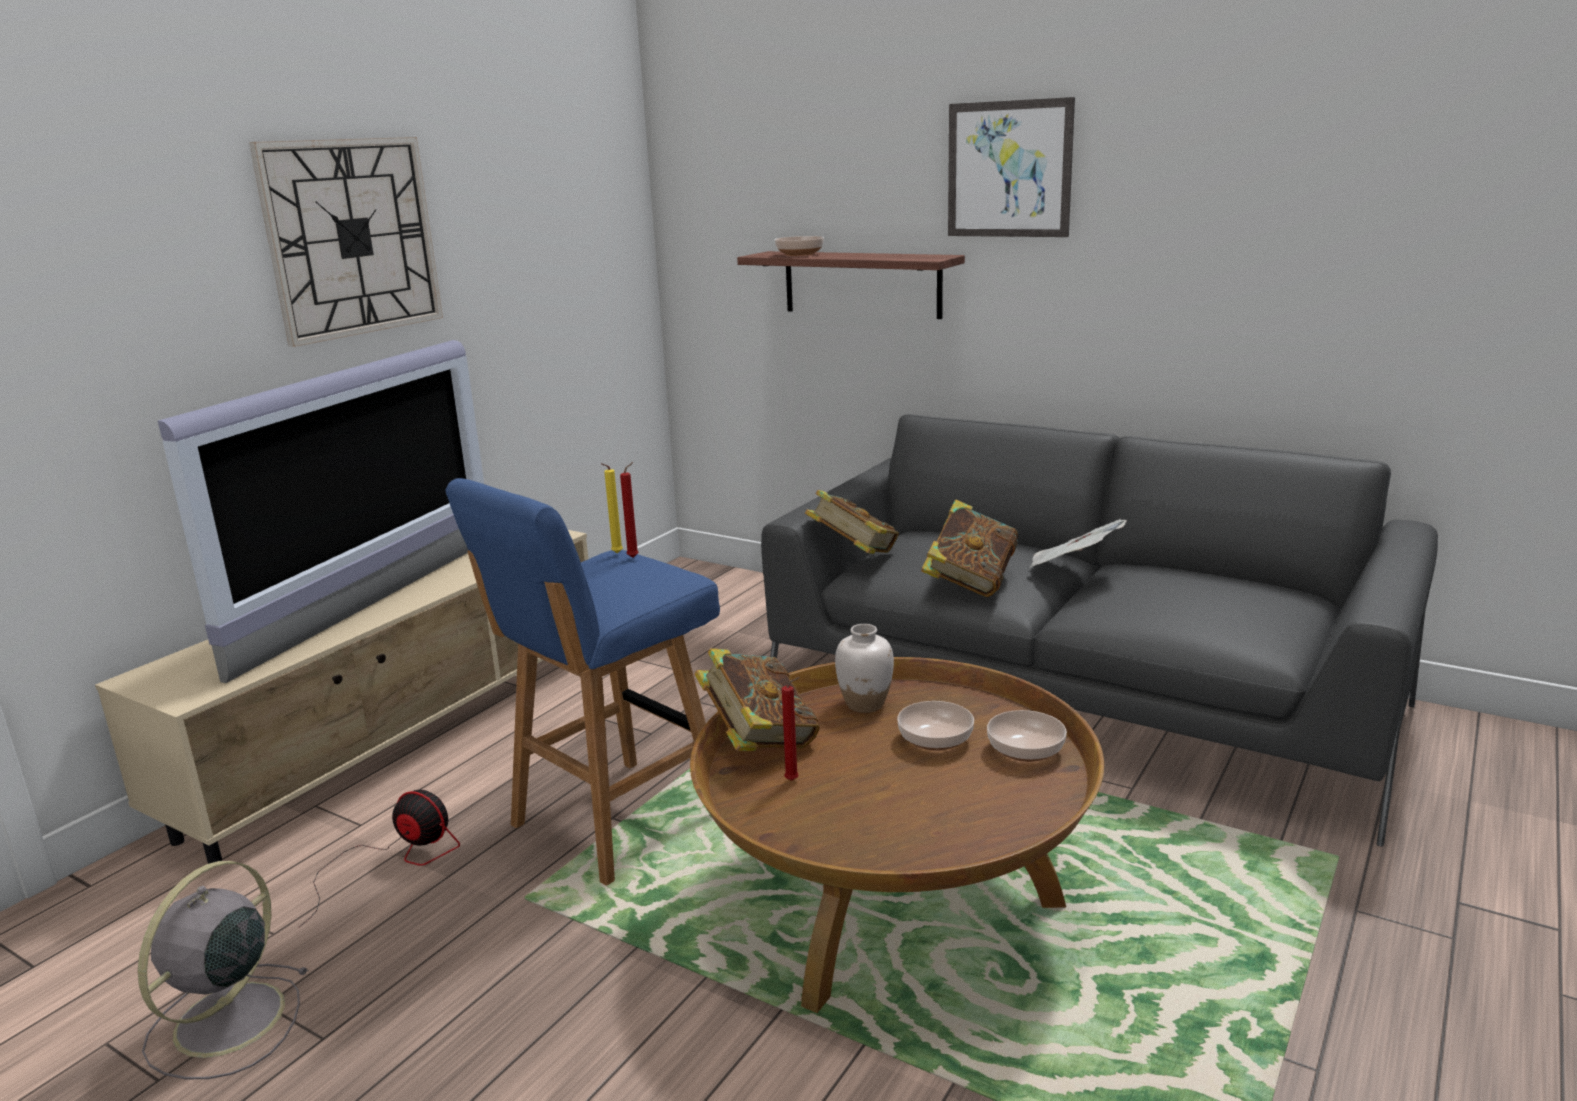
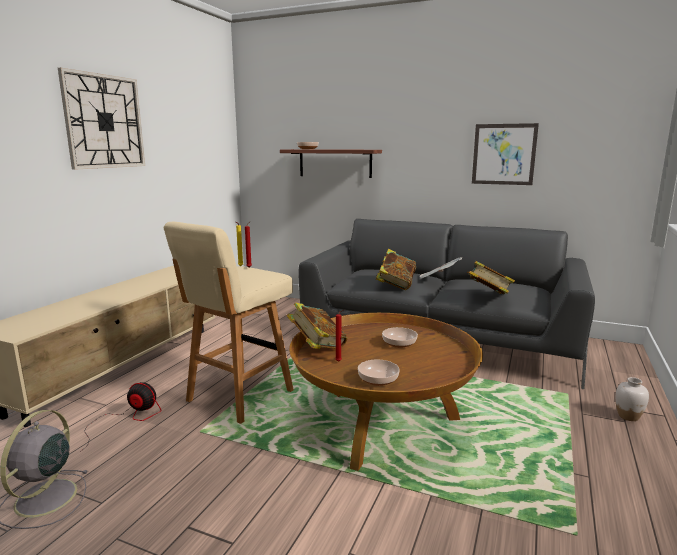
camera: 10 degrees left, 5 degrees down
(376, 603) = (113, 296): television -> none
(614, 821) = (238, 397): blue stool -> beige stool
(853, 555) = (340, 277): book -> book (488, 296)
(865, 704) = (362, 332): white vase -> white vase (628, 416)
(1009, 169) = (402, 112): picture -> picture (504, 154)
(1024, 749) = (440, 346): bowl -> bowl (377, 380)

